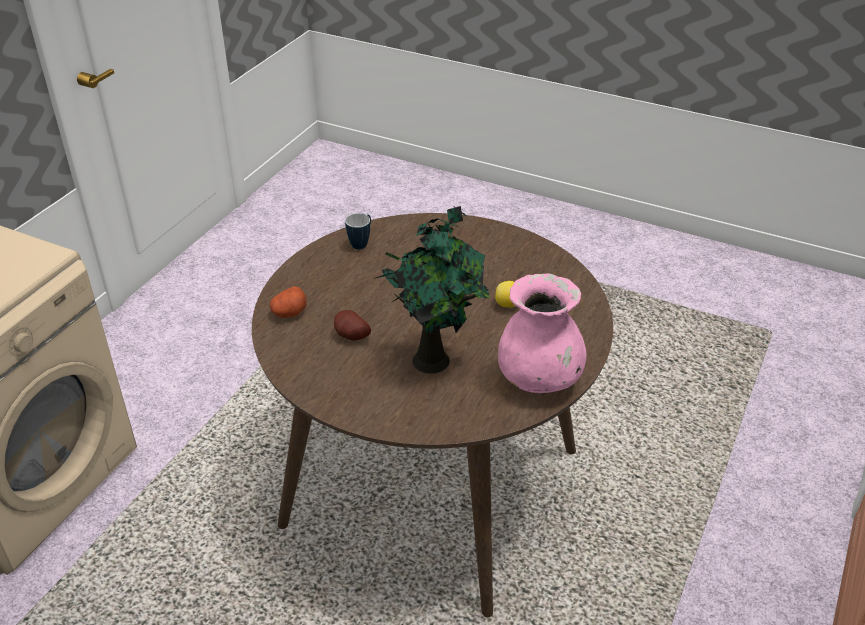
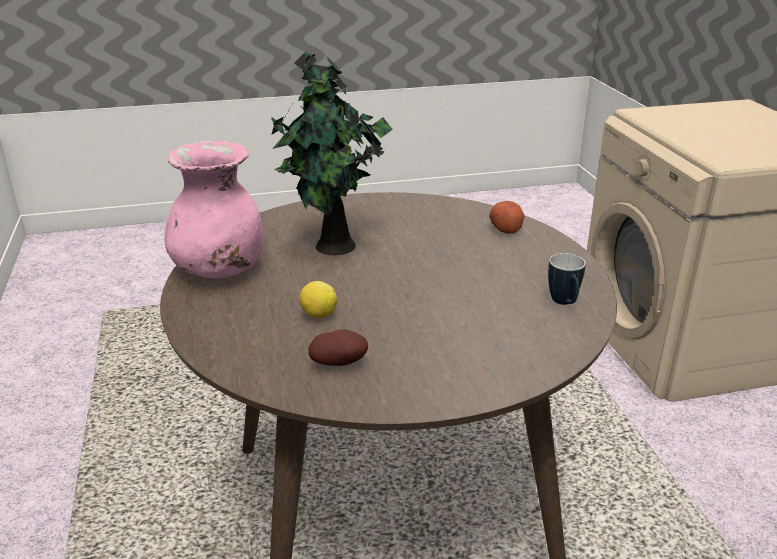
camera: 140 degrees right, 10 degrees down
(351, 337) = (427, 234): potato -> potato (339, 363)

